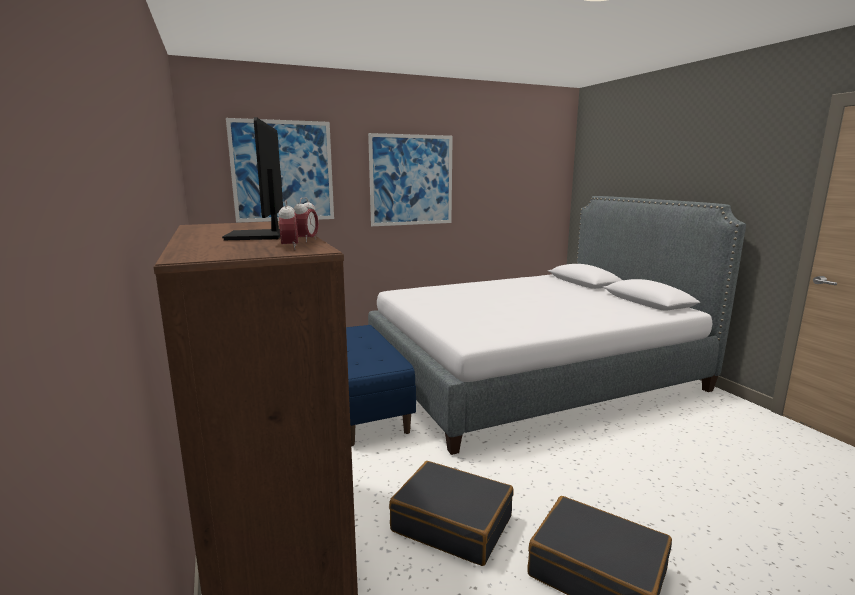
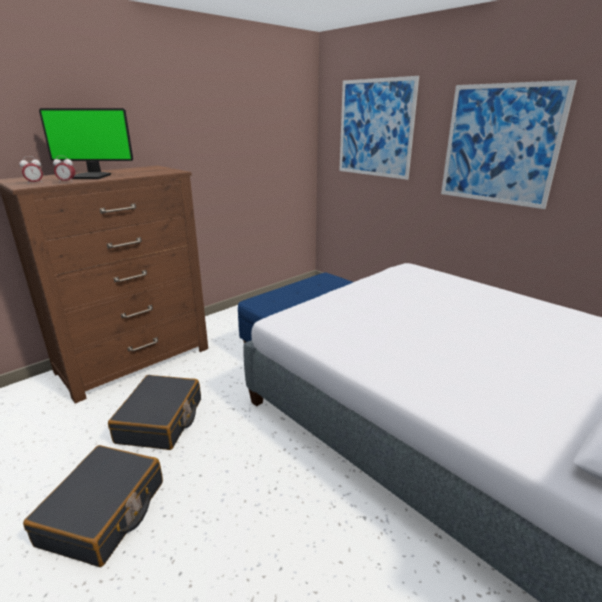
camera: 70 degrees right, 10 degrees up
(259, 236) = (91, 176): monitor -> monitor turned 150 degrees counterclockwise

